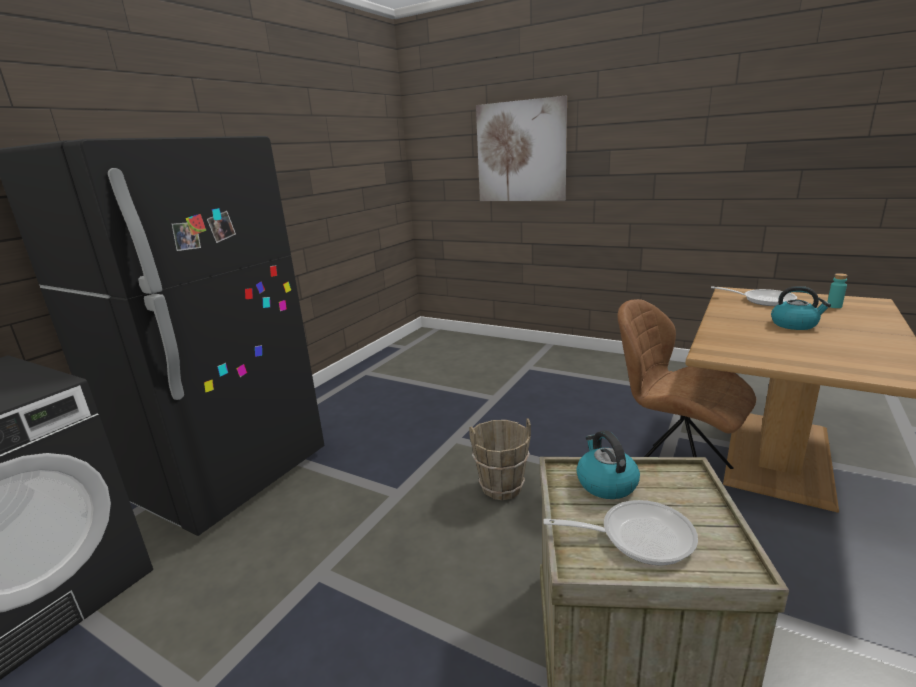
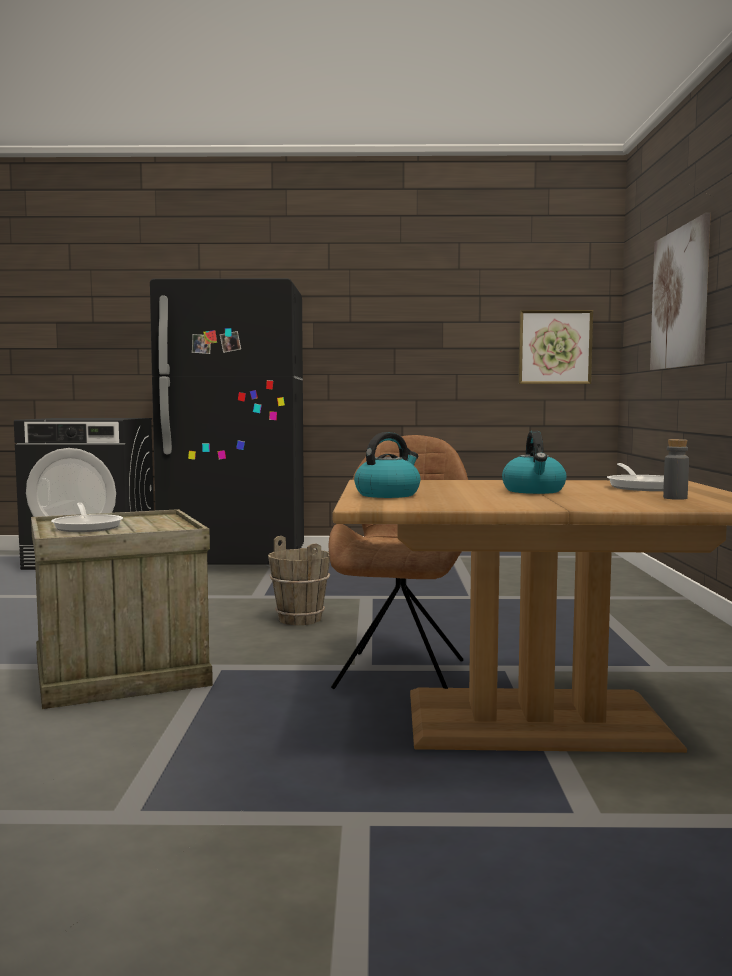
camera: 60 degrees right, 15 degrees down
(379, 184) = (555, 347): none -> picture
(605, 483) = (154, 521): kettle -> kettle (388, 494)
(834, 306) = (675, 498): turquoise bottle -> grey bottle

